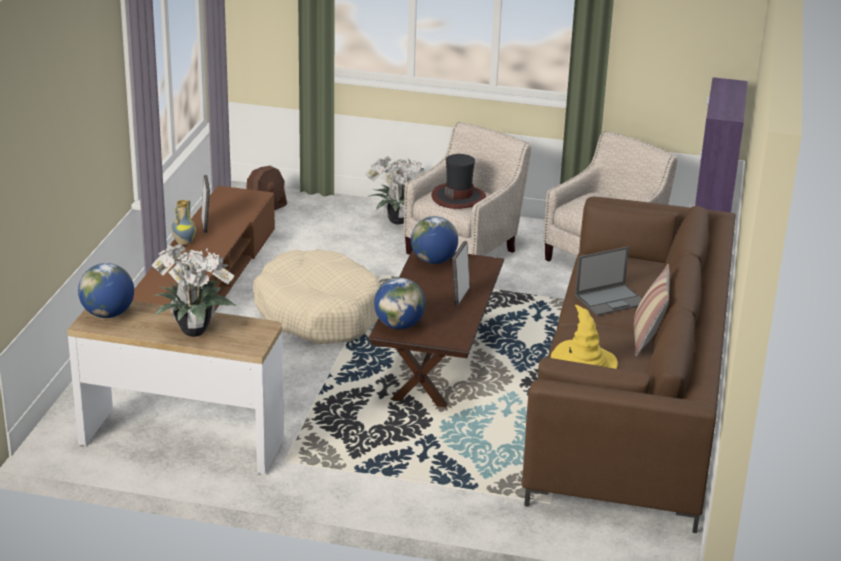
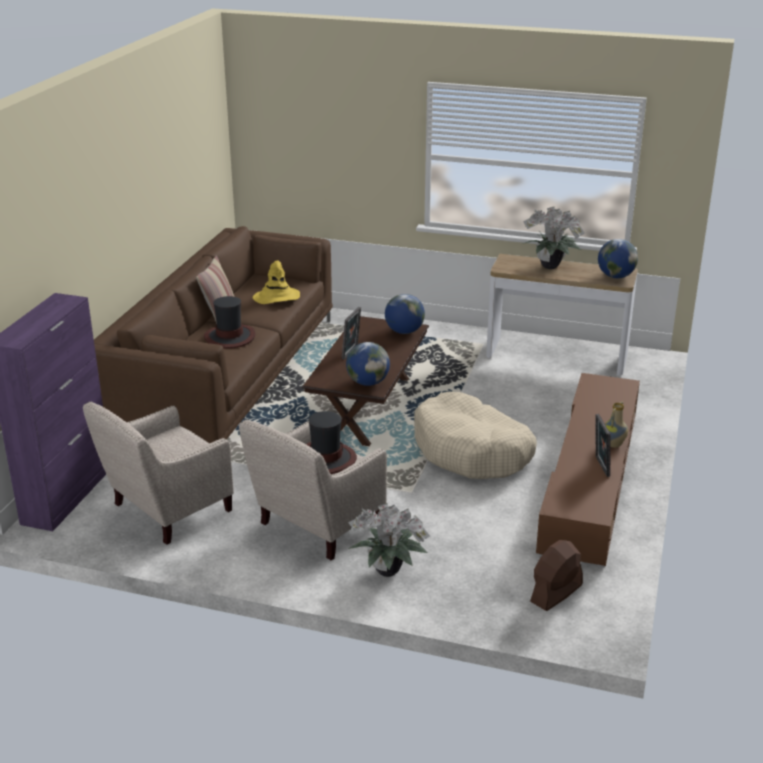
camera: 175 degrees left, 0 degrees up
(611, 300) = (230, 337): laptop -> hat

